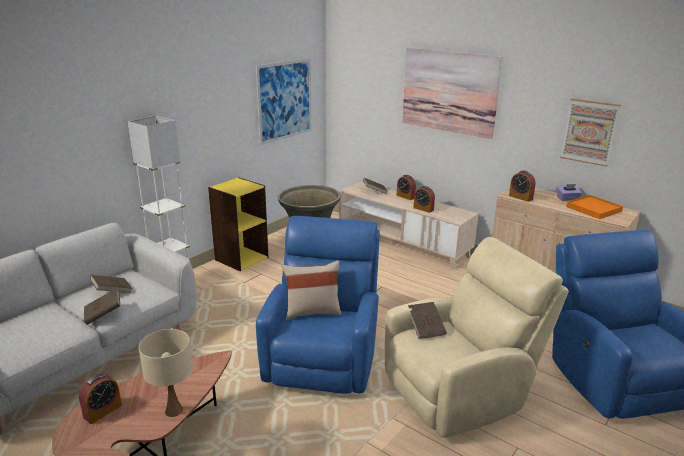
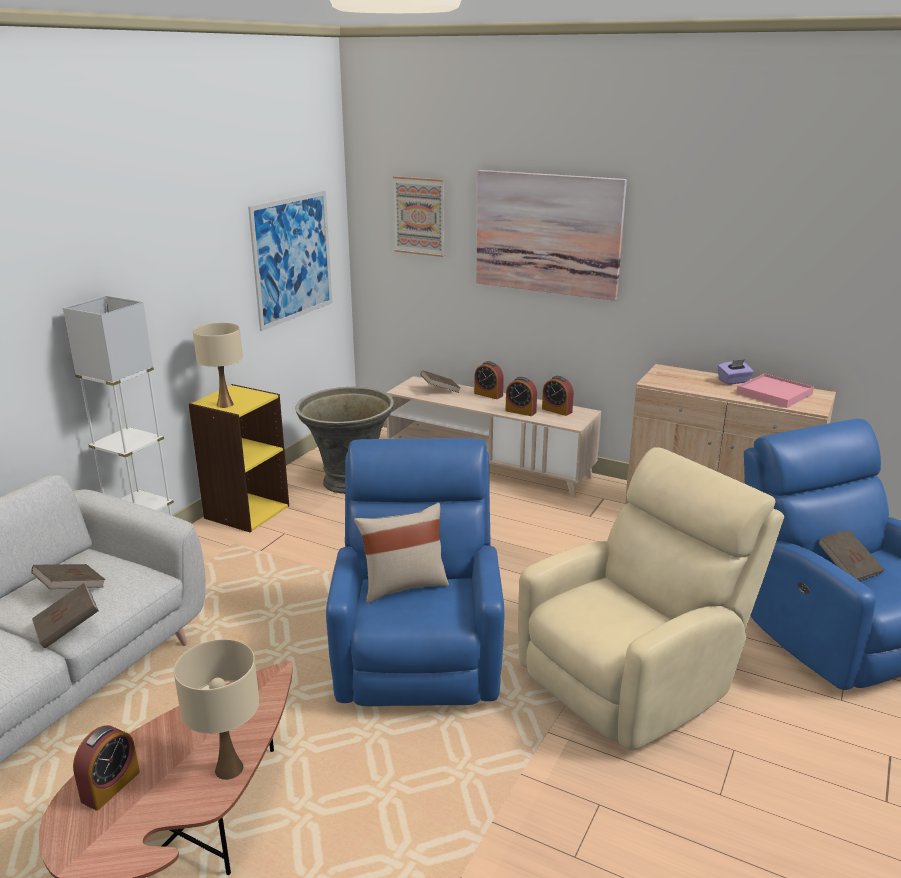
camera: 10 degrees left, 0 degrees up
(229, 189) = (225, 404): none -> beige table lamp
(425, 328) = (579, 591): brown book -> brown book (848, 567)
(520, 197) = (669, 384): alarm clock -> alarm clock (557, 410)
(589, 132) = (758, 283): picture -> picture (419, 216)
(593, 209) = (774, 394): orange tray -> pink tray

